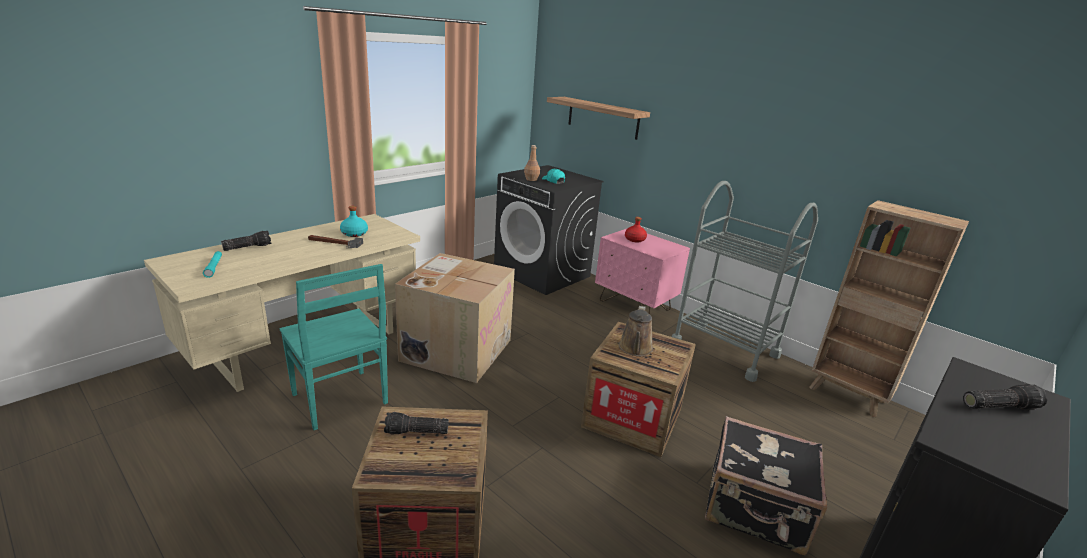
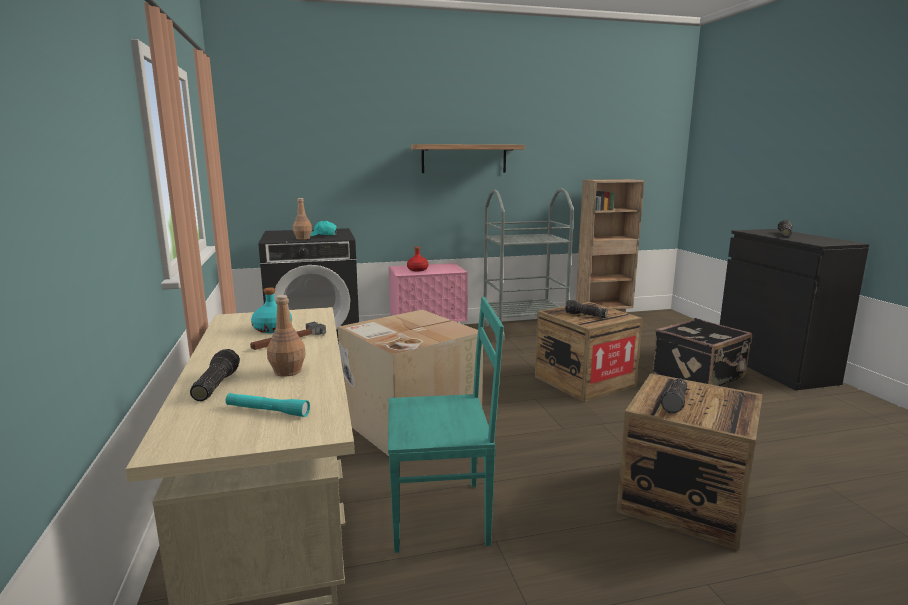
camera: 55 degrees left, 10 degrees down
(276, 256) = (287, 372): none -> brown bottle
(603, 118) = (330, 163): shelf -> shelf (464, 158)
(635, 349) = (585, 315): brown watering can -> flashlight

